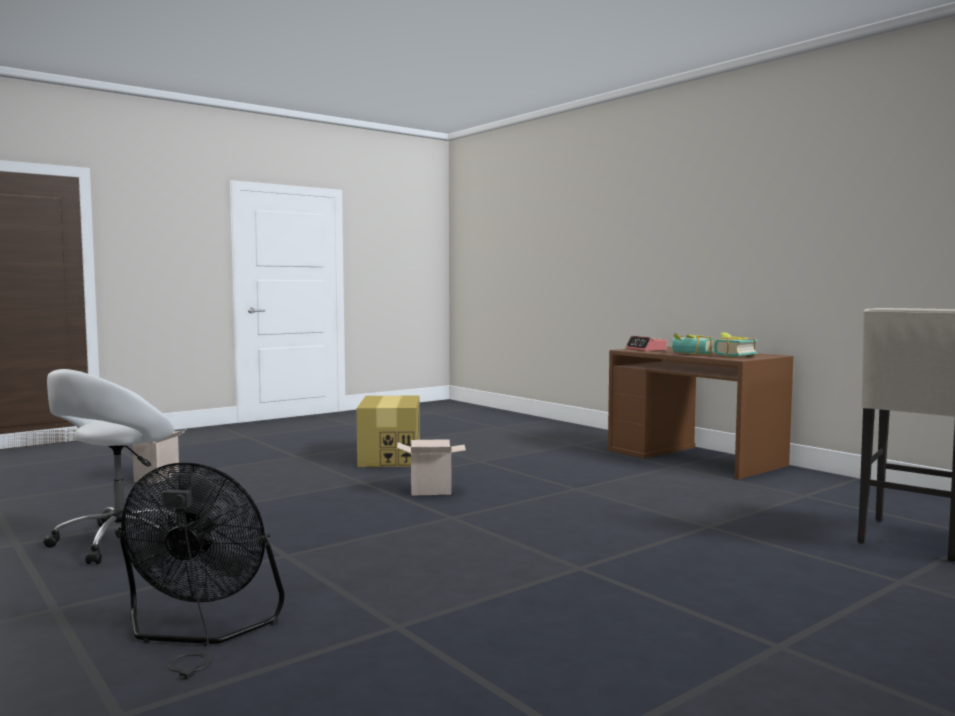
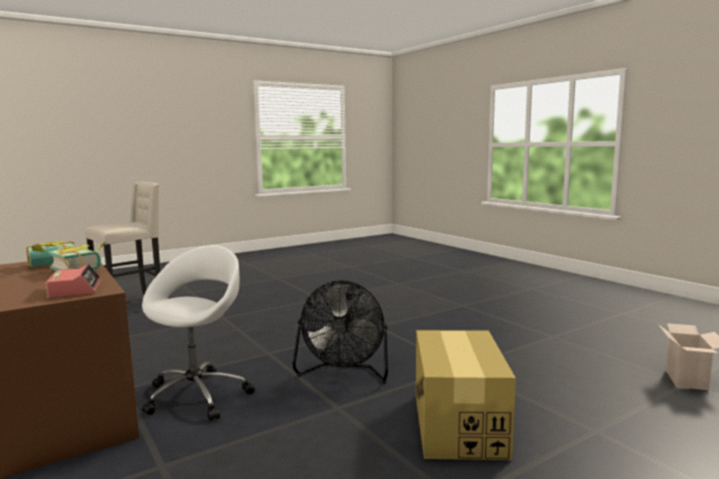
camera: 175 degrees left, 5 degrees up
(116, 542) = (567, 313): white office chair -> white office chair (199, 394)
(194, 633) = (467, 282): black fan -> black fan (341, 371)
(432, 491) = (393, 353): cardboard box -> none

